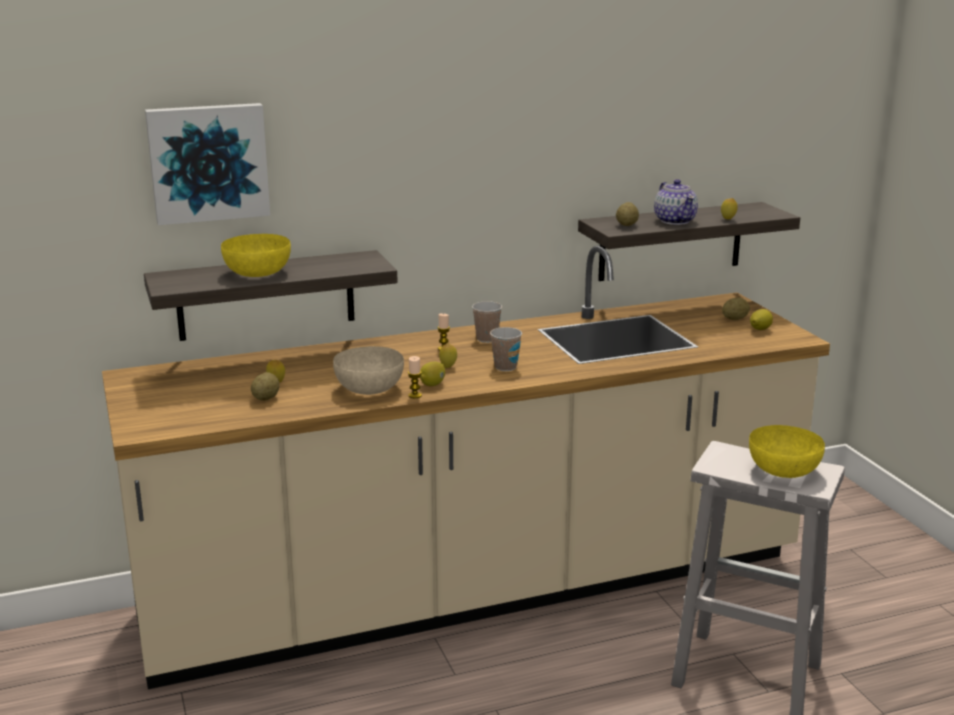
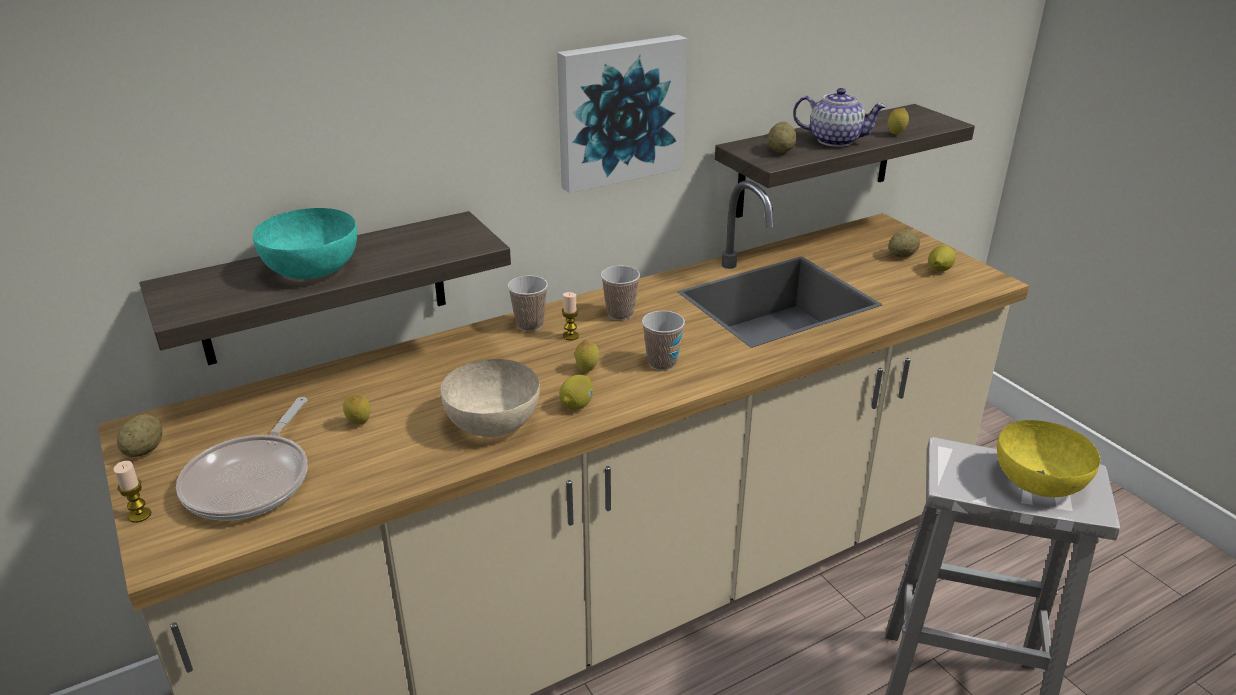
camera: 10 degrees left, 10 degrees up
(198, 404) = (252, 480): none -> frying pan
(208, 162) = (216, 112): picture -> picture (619, 111)
(258, 273) = (313, 268): yellow bowl -> turquoise bowl
(266, 398) = (350, 457): potato -> potato (144, 450)
(415, 340) = (529, 325): none -> cup
(415, 395) = (559, 429): candle -> candle (140, 515)
(675, 220) = (834, 140): teapot -> teapot turned 45 degrees counterclockwise

